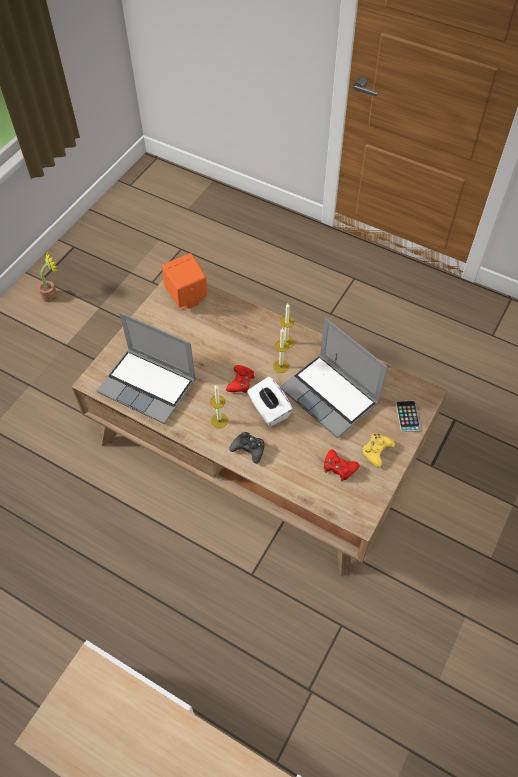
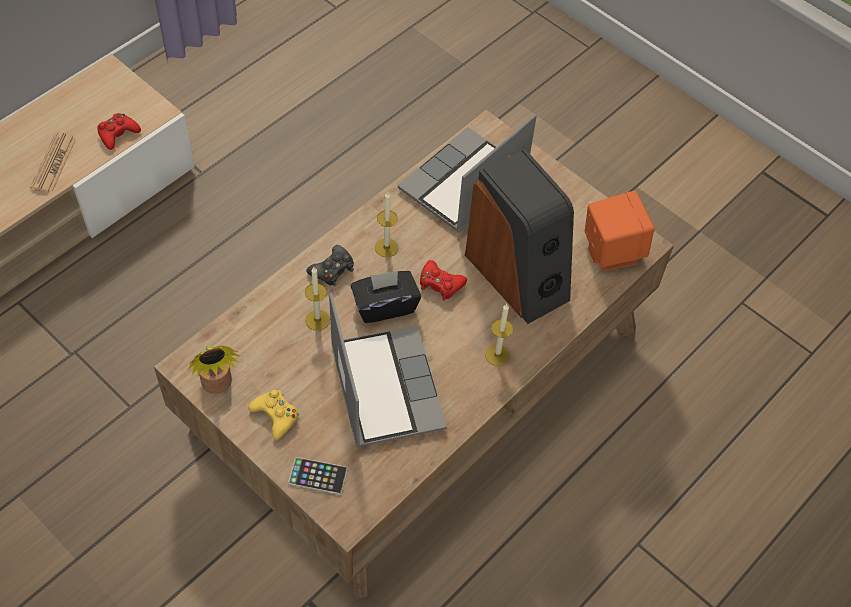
camera: 100 degrees right, 0 degrees up
(52, 294) = (732, 181): potted plant -> potted plant (218, 386)
(167, 739) = (54, 163): none -> newspaper
(220, 341) = (518, 275): none -> speaker
(269, 410) = (385, 306): white tissue box -> black tissue box
(281, 366) = (455, 338): candle -> candle (317, 320)
(331, 396) = (384, 386): laptop -> laptop turned 105 degrees clockwise
(339, 467) = (268, 363): red game controller -> red game controller (118, 134)

